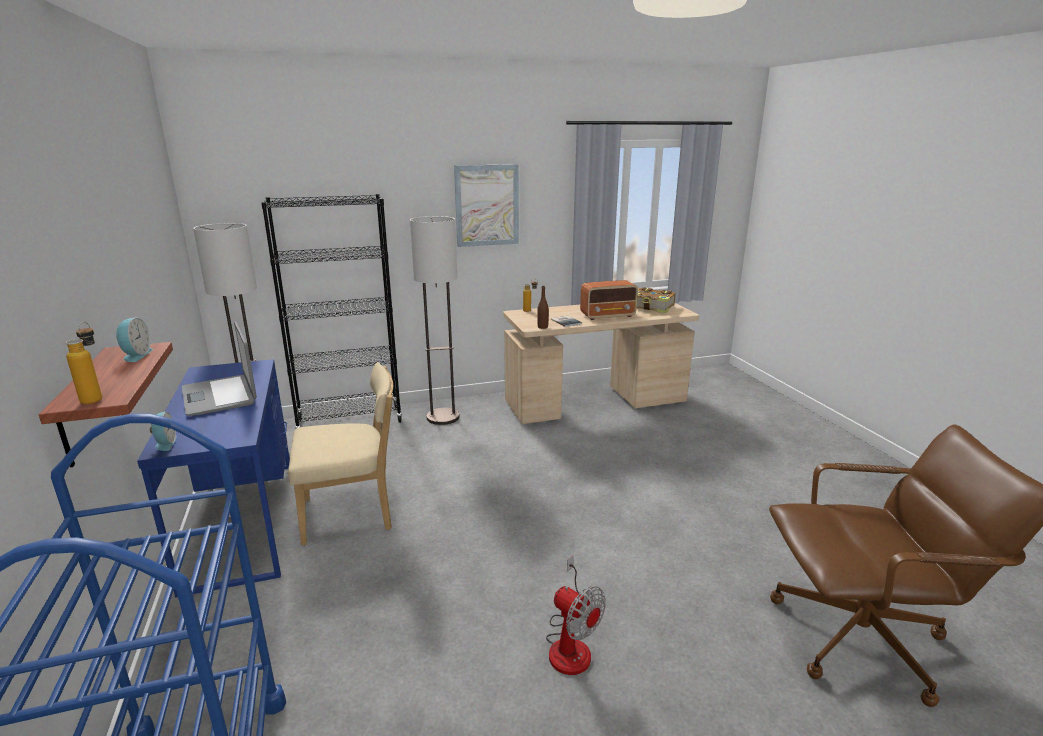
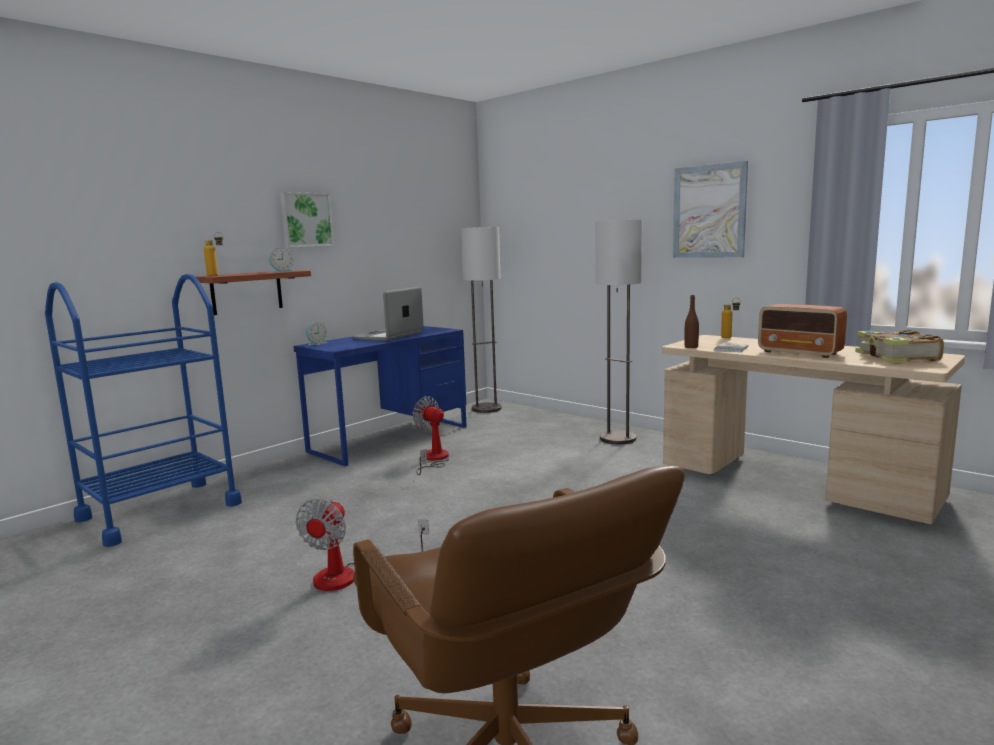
camera: 60 degrees right, 10 degrees down
(95, 260) = (306, 220): none -> picture
(350, 420) = (553, 418): black bookcase -> none
(352, 514) = (433, 459): beige chair -> fan

